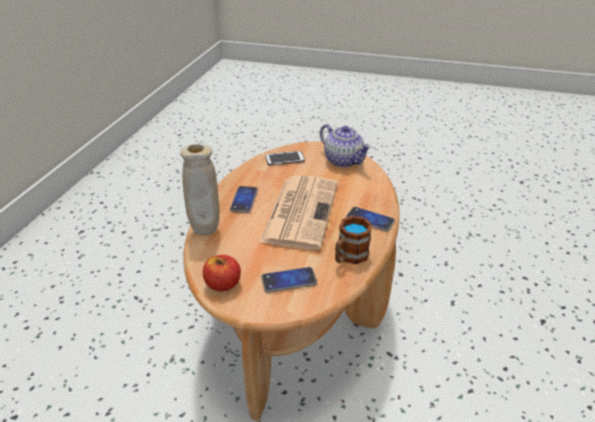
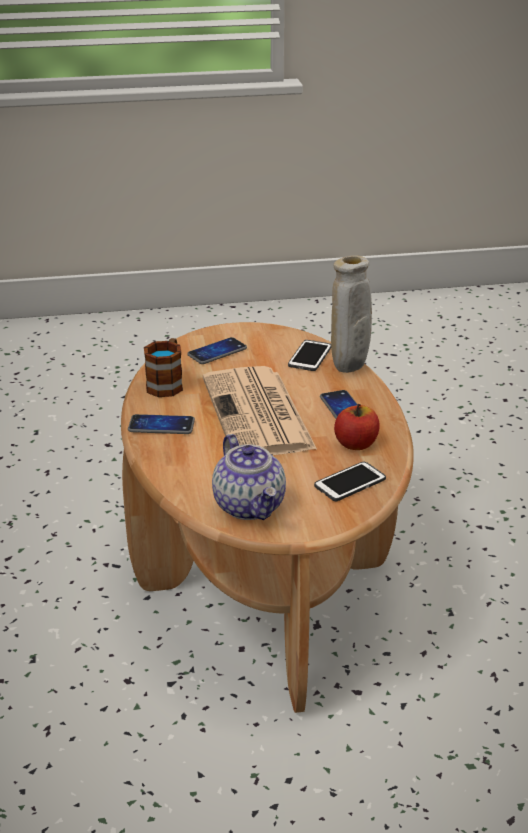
camera: 155 degrees right, 5 degrees down
(220, 251) = (310, 356): none -> phone
(223, 284) = (278, 336): apple -> apple (356, 444)
(344, 160) = (250, 506): teapot -> teapot turned 135 degrees counterclockwise

